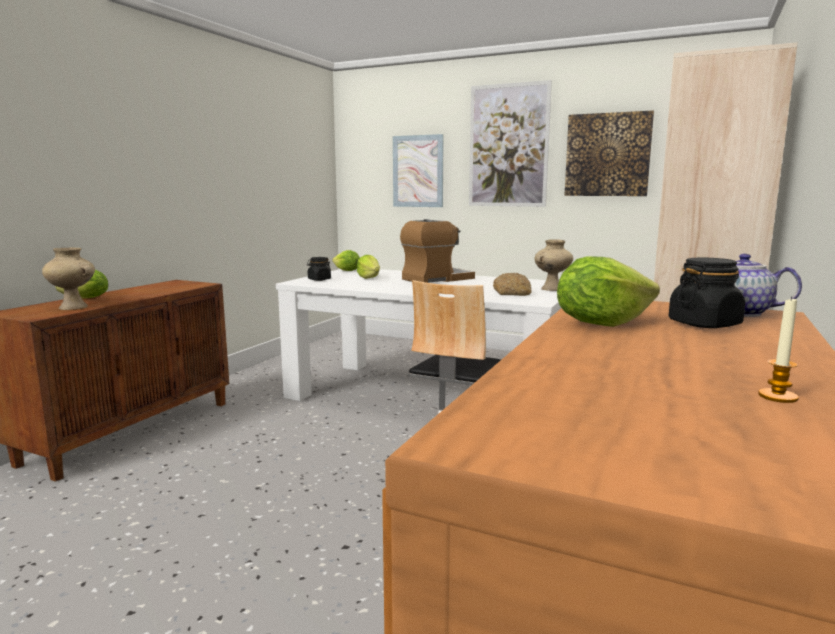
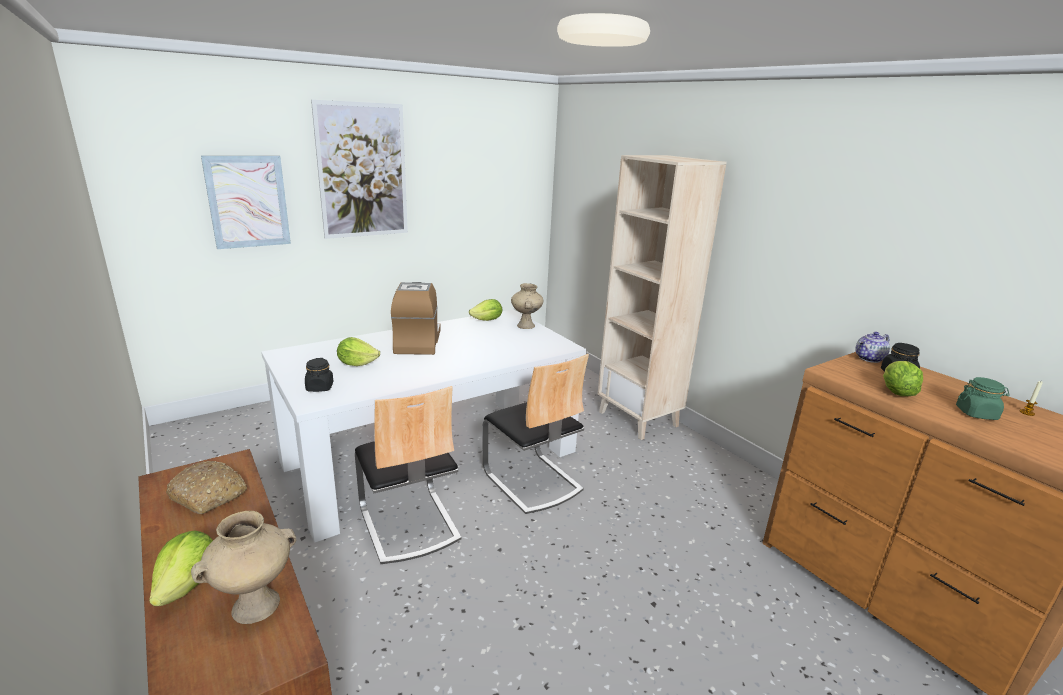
camera: 60 degrees left, 10 degrees up
(335, 415) = (408, 523): none -> chair
(347, 271) = (291, 360): lettuce -> lettuce (487, 320)
(512, 293) = (522, 341): bread -> bread (209, 495)
(607, 155) = (456, 181): picture -> none
(634, 360) = (976, 413): none -> green jar

